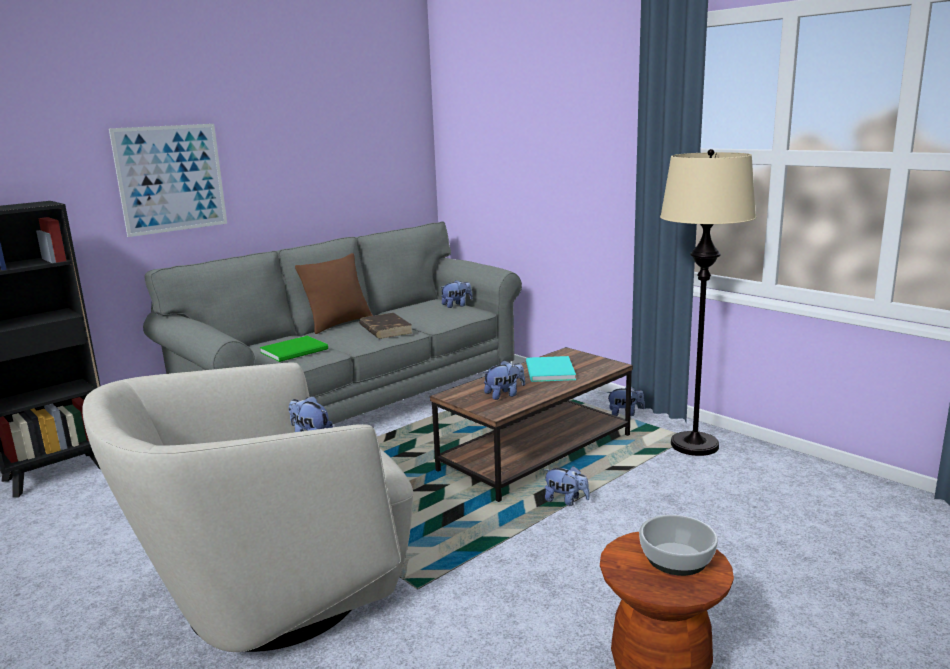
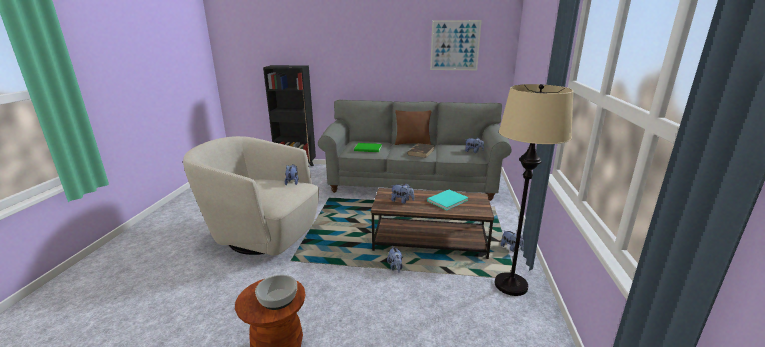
camera: 50 degrees right, 5 degrees up
(171, 178) = (358, 61): picture -> picture (455, 45)

